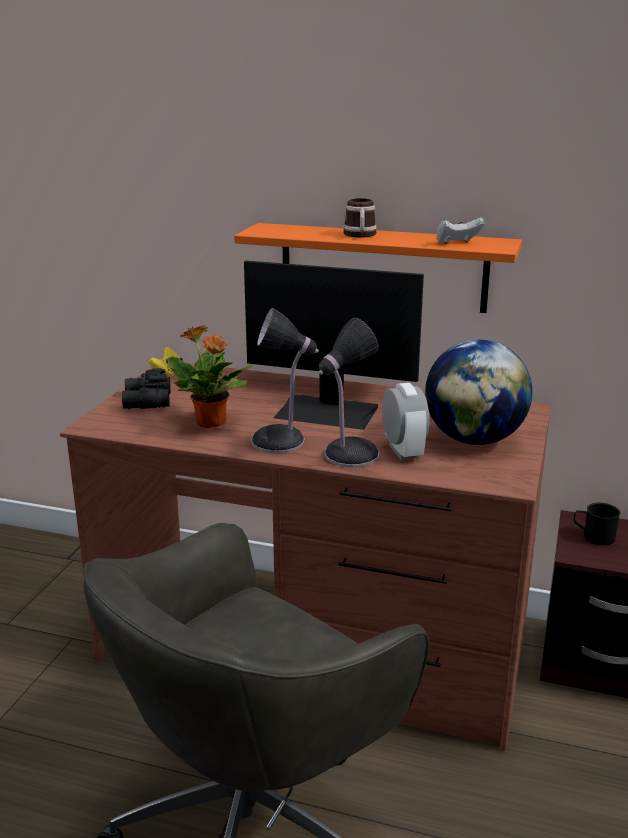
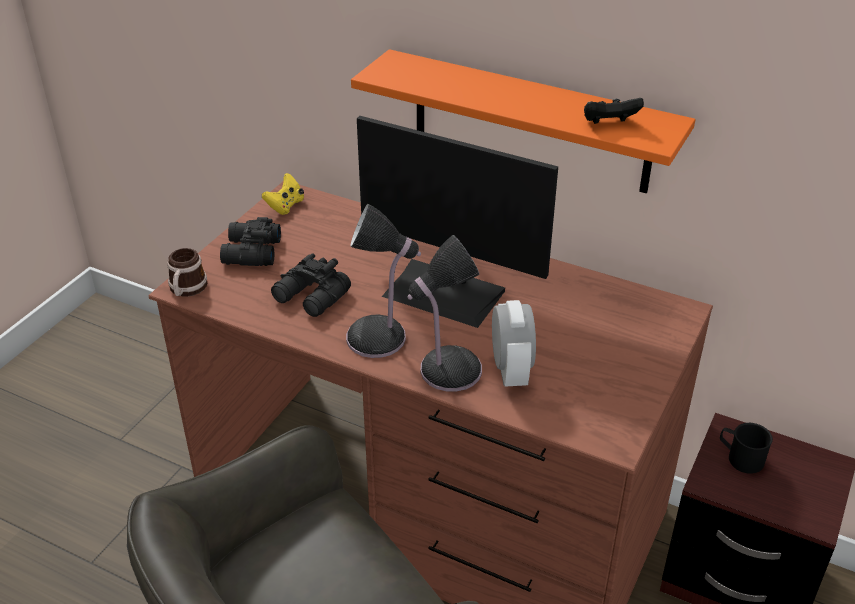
camera: 10 degrees right, 15 degrees up
(211, 423) = (312, 297): potted plant -> black binoculars
(360, 235) = (498, 93): mug -> mug (186, 290)
(457, 243) = (609, 123): white game controller -> black game controller
(474, 440) = (598, 360): globe -> none

